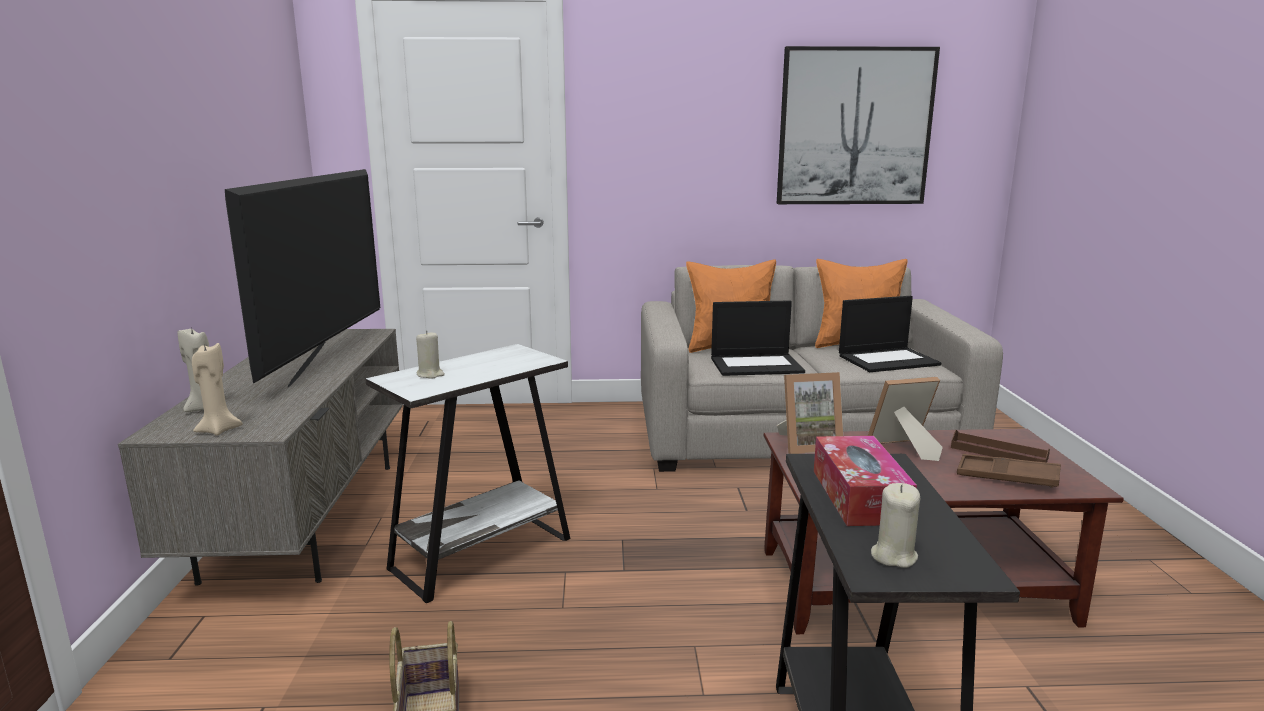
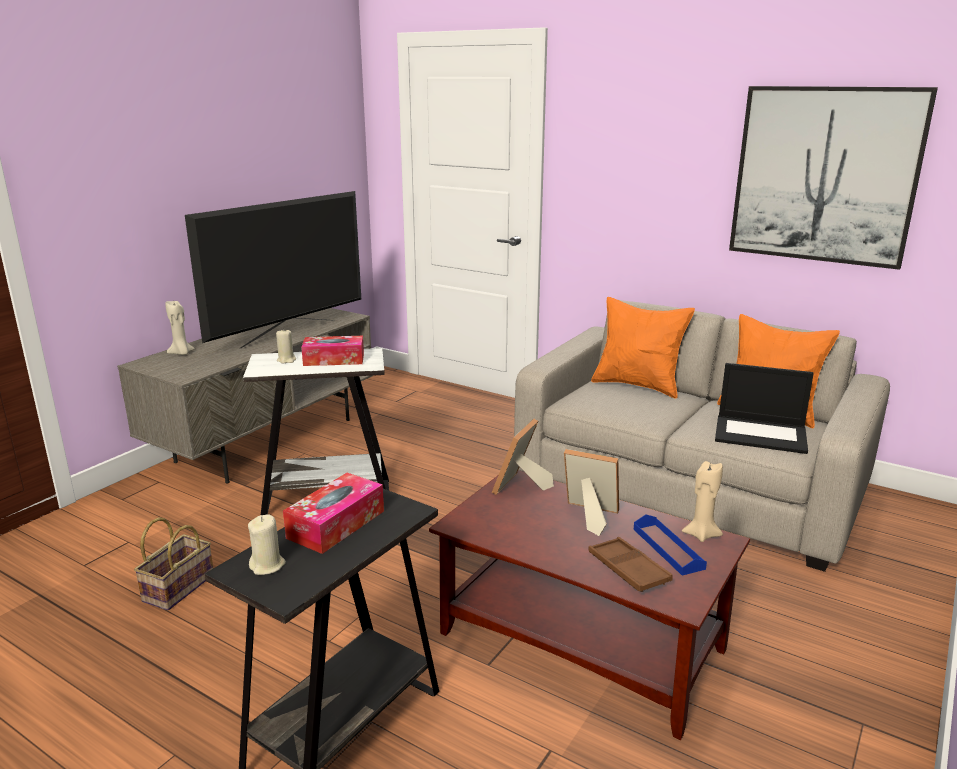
camera: 35 degrees right, 5 degrees up
(218, 430) = (165, 369): beige candle -> beige candle (701, 534)
(489, 363) = (334, 359): none -> tissue box
(757, 365) = (623, 407): laptop -> none
(808, 445) = (520, 487): picture frame -> picture frame turned 90 degrees clockwise
(998, 453) = (668, 548): brown tray -> blue tray

